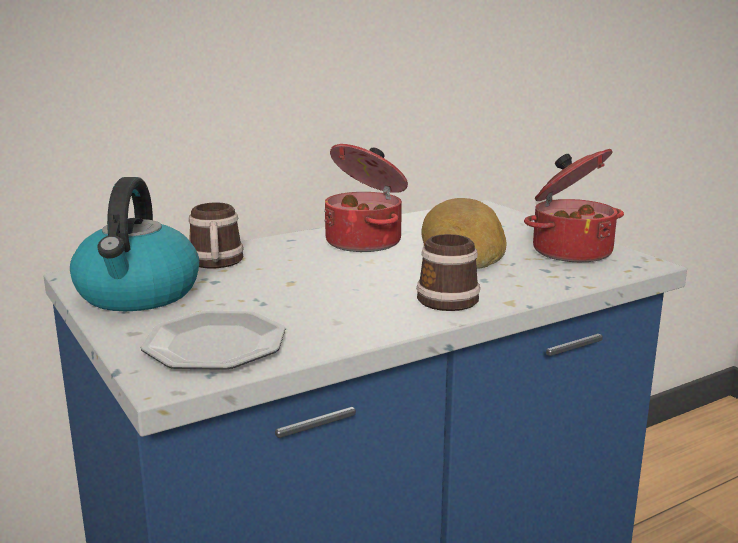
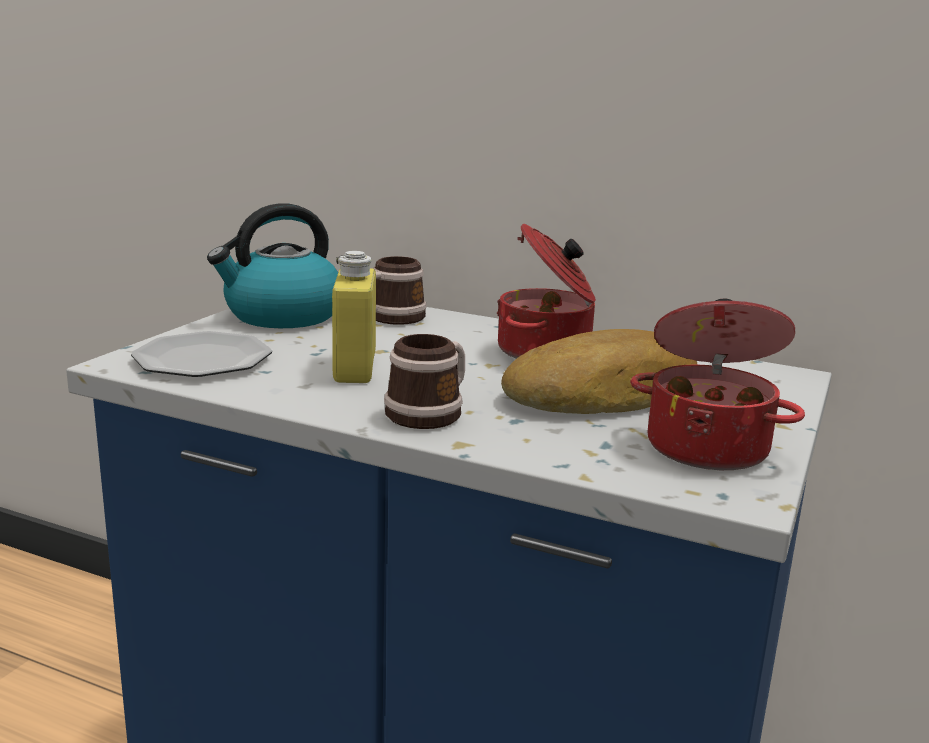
camera: 55 degrees right, 0 degrees up
(320, 298) = (354, 368): none -> yellow bottle

